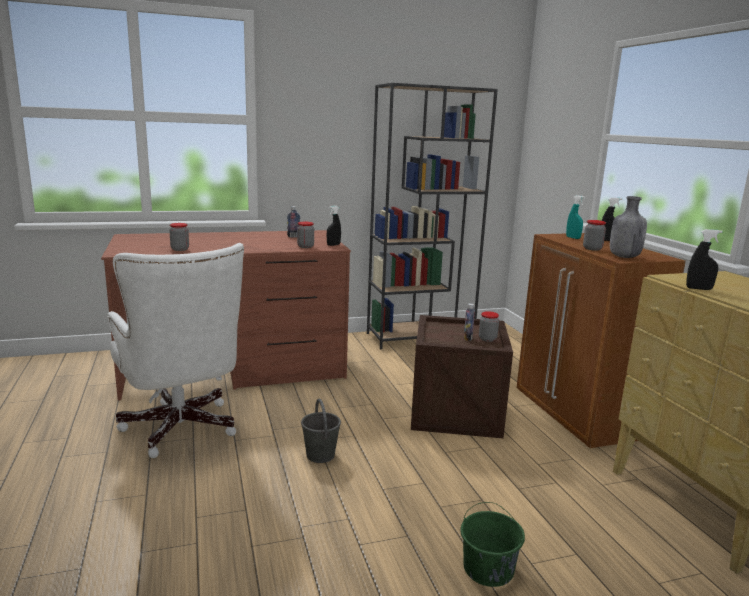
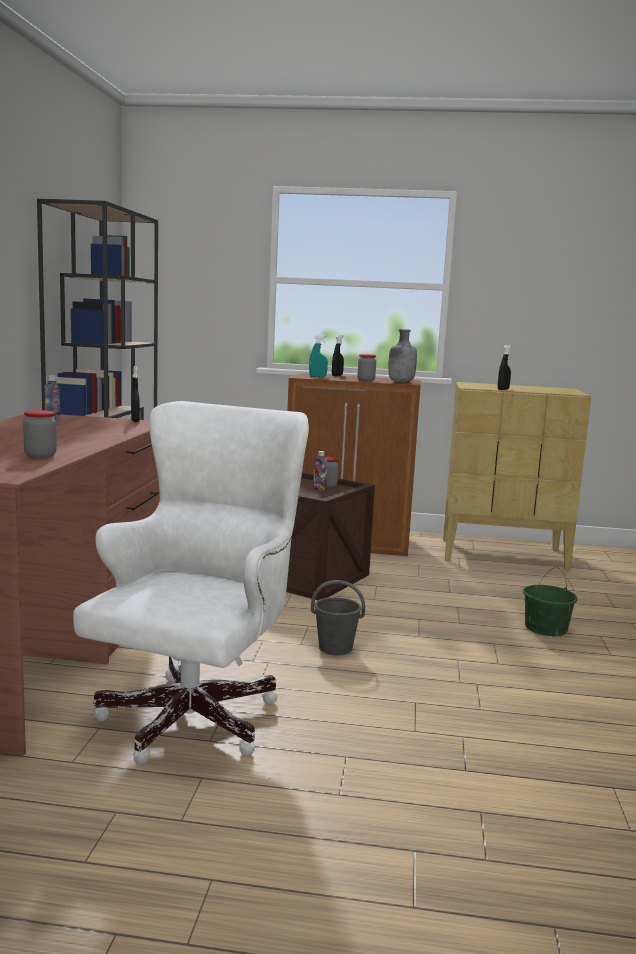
camera: 65 degrees left, 5 degrees down
(182, 430) = (195, 714): white office chair -> white office chair turned 60 degrees counterclockwise
(305, 246) = (126, 427): jar -> none

